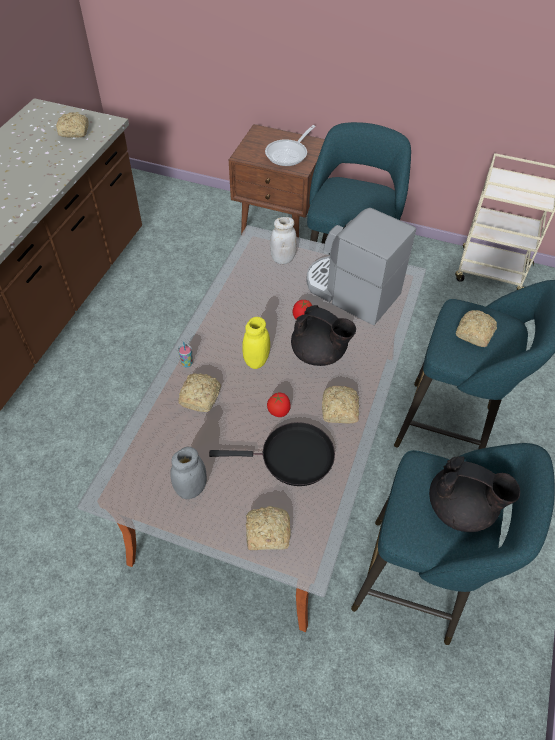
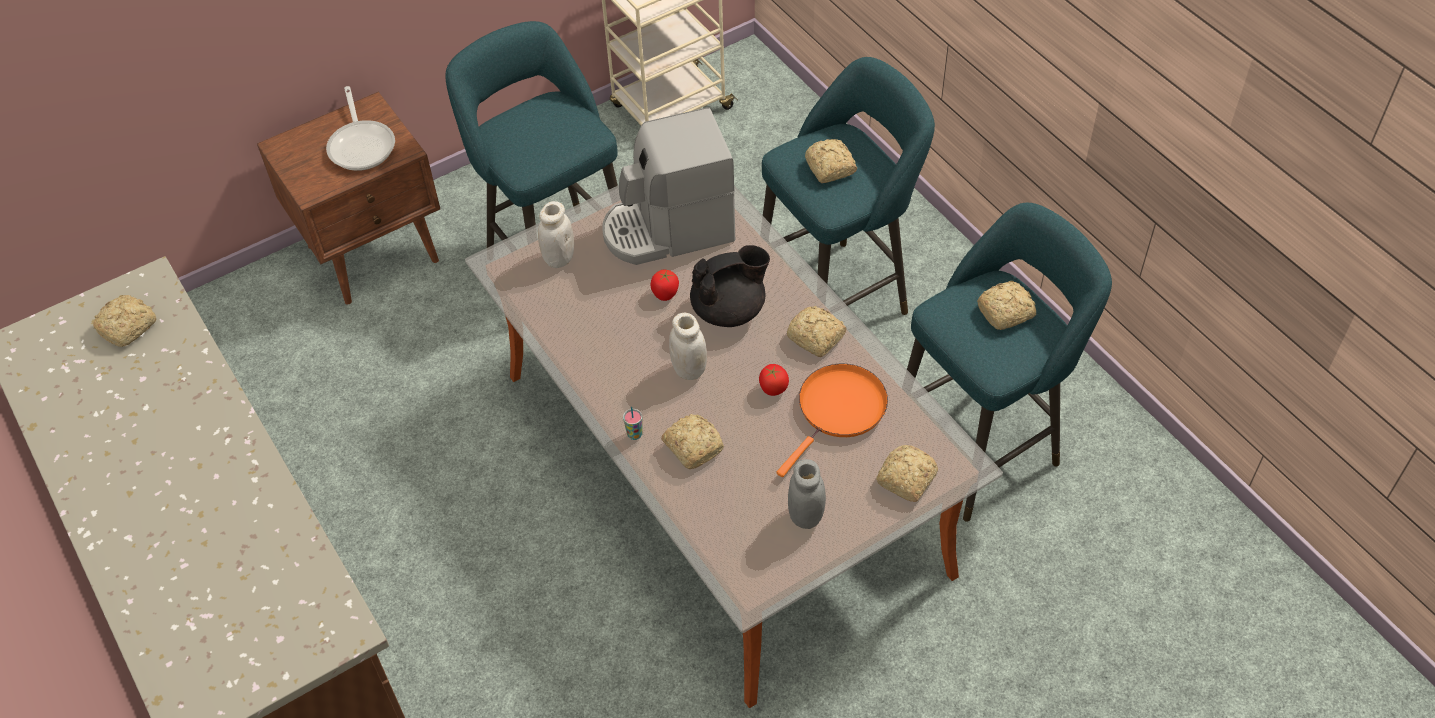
camera: 50 degrees left, 0 degrees up
(256, 361) = (689, 369): yellow jar -> white jar
(292, 457) = (839, 410): black frying pan -> orange frying pan
(461, 508) = (1007, 312): black teapot -> bread

